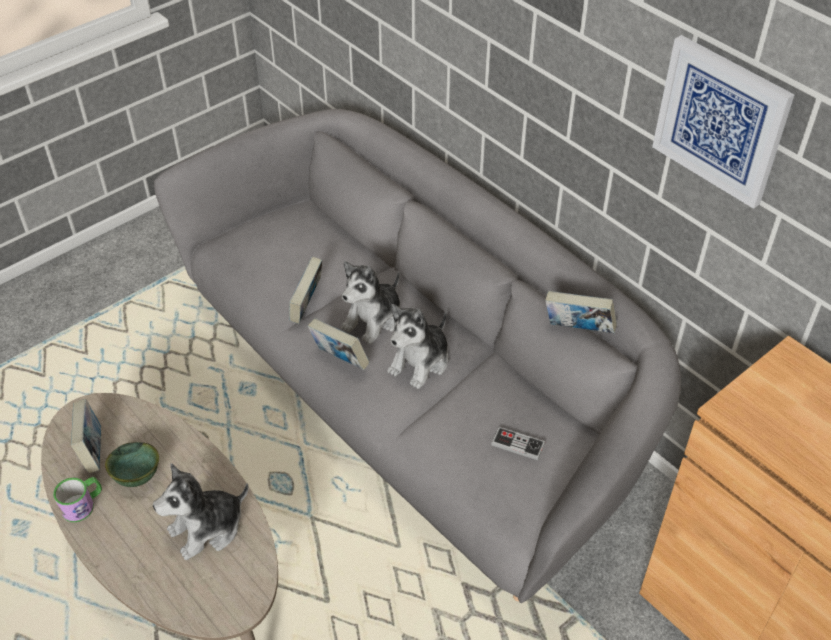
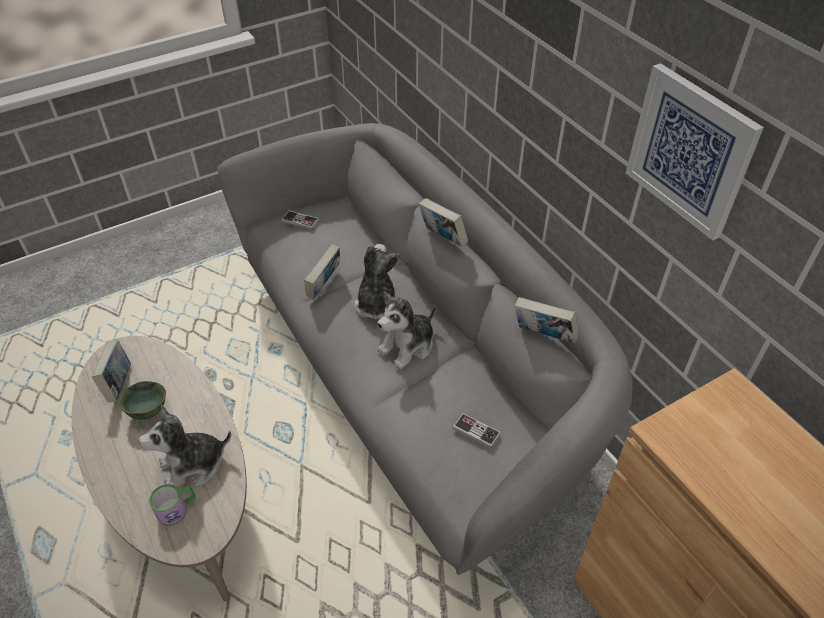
camera: 10 degrees right, 0 degrees up
(83, 505) = (98, 428): mug -> mug (177, 509)
(259, 233) = (300, 221): none -> game controller
(339, 360) = (339, 335): book -> book (442, 238)
(374, 319) = (376, 304): plush toy -> plush toy turned 135 degrees clockwise

